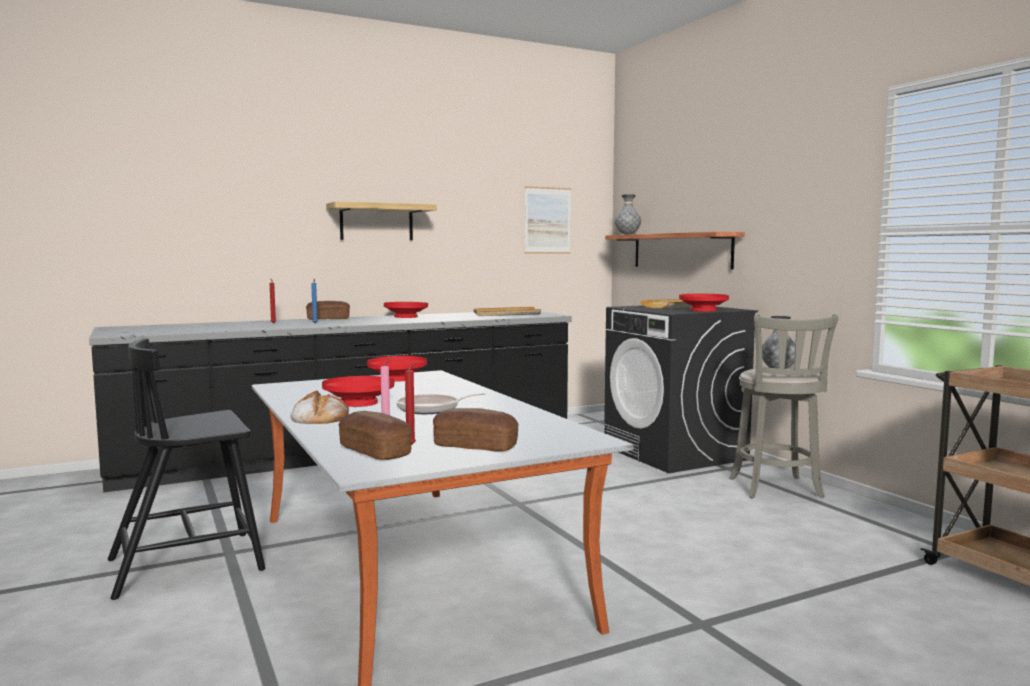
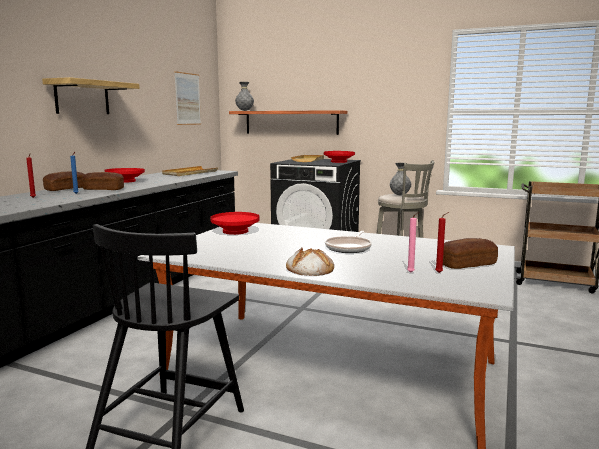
camera: 40 degrees left, 5 degrees up
(359, 403) = (288, 253): red bowl -> none
(375, 451) = (440, 281): bread -> bread (103, 189)

